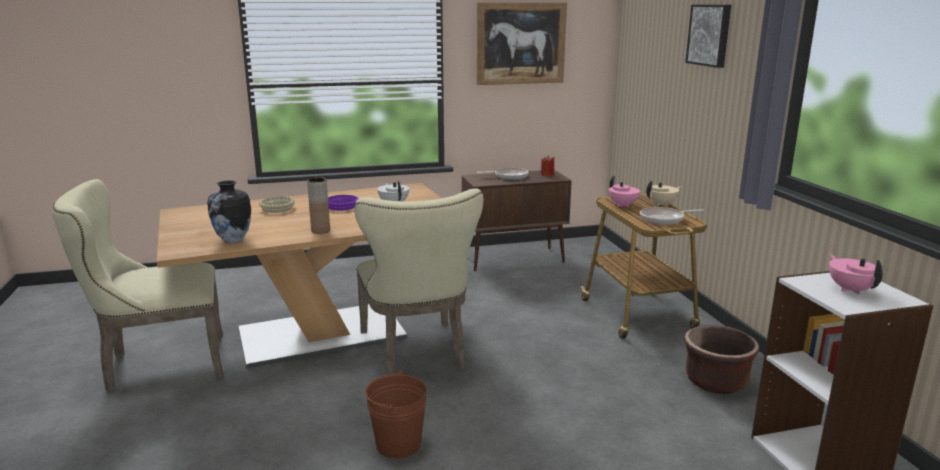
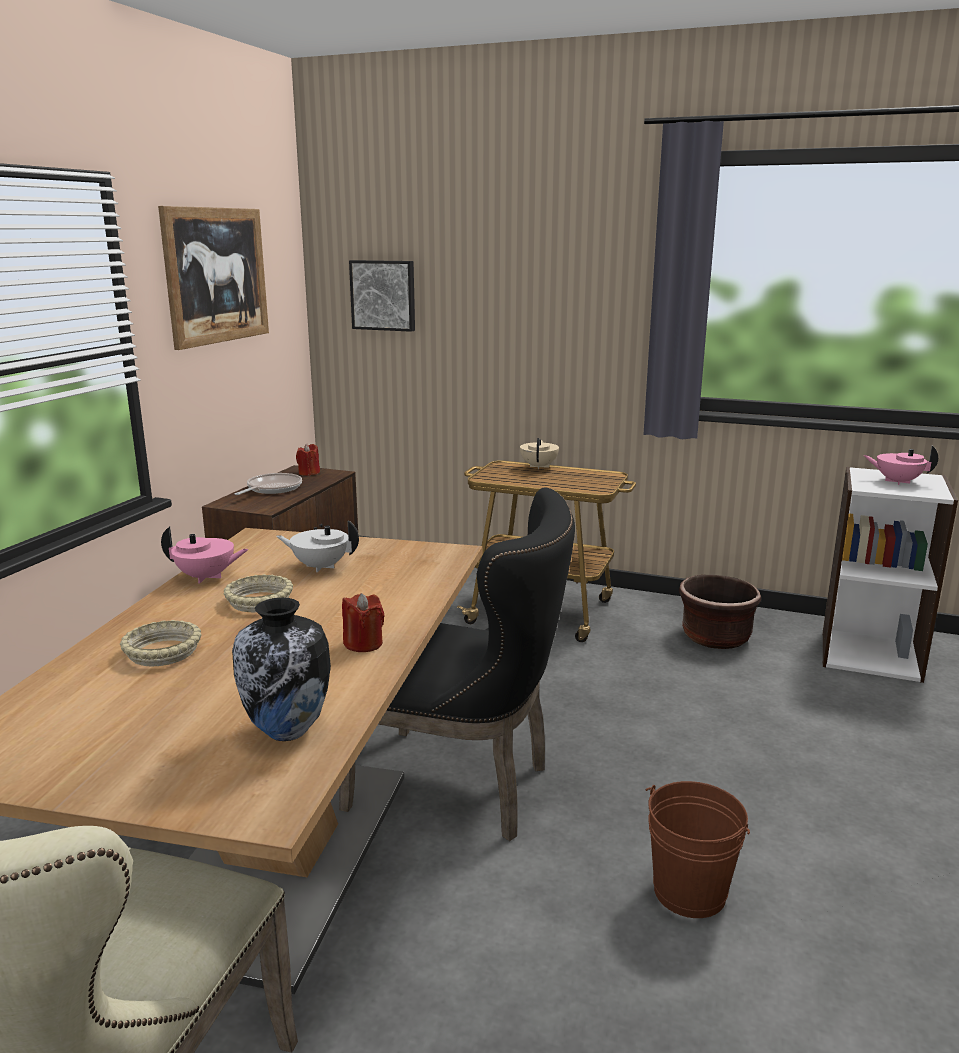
camera: 55 degrees left, 0 degrees up
(320, 230) = (363, 644): brown vase -> red candle
(342, 206) = (260, 601): purple bowl -> beige bowl
(417, 354) = (463, 787): beige chair -> black chair
(623, 205) = (512, 479): pink teapot -> pink teapot (206, 577)
(664, 219) = (583, 480): frying pan -> none
(710, 35) = (532, 249): picture -> picture (384, 295)

